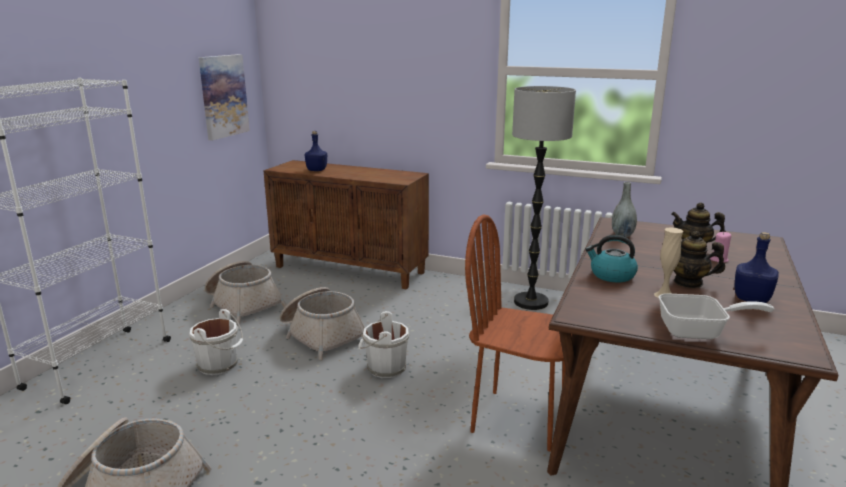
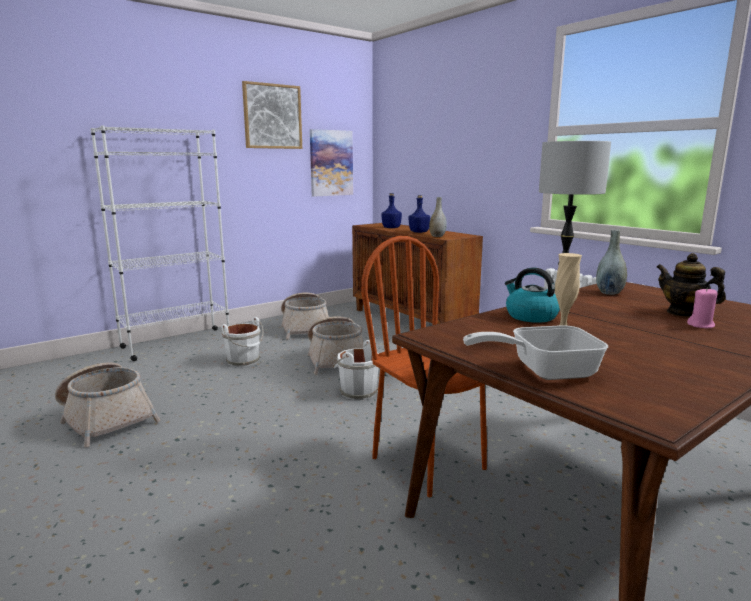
camera: 30 degrees right, 5 degrees down
(158, 46) = (272, 116): none -> picture
(388, 179) = (437, 236): none -> grey vase
(688, 282) = (616, 335): teapot -> none
(699, 331) = (543, 371): frying pan -> frying pan turned 135 degrees clockwise
(751, 299) = (678, 361): blue bottle -> blue bottle (418, 232)

